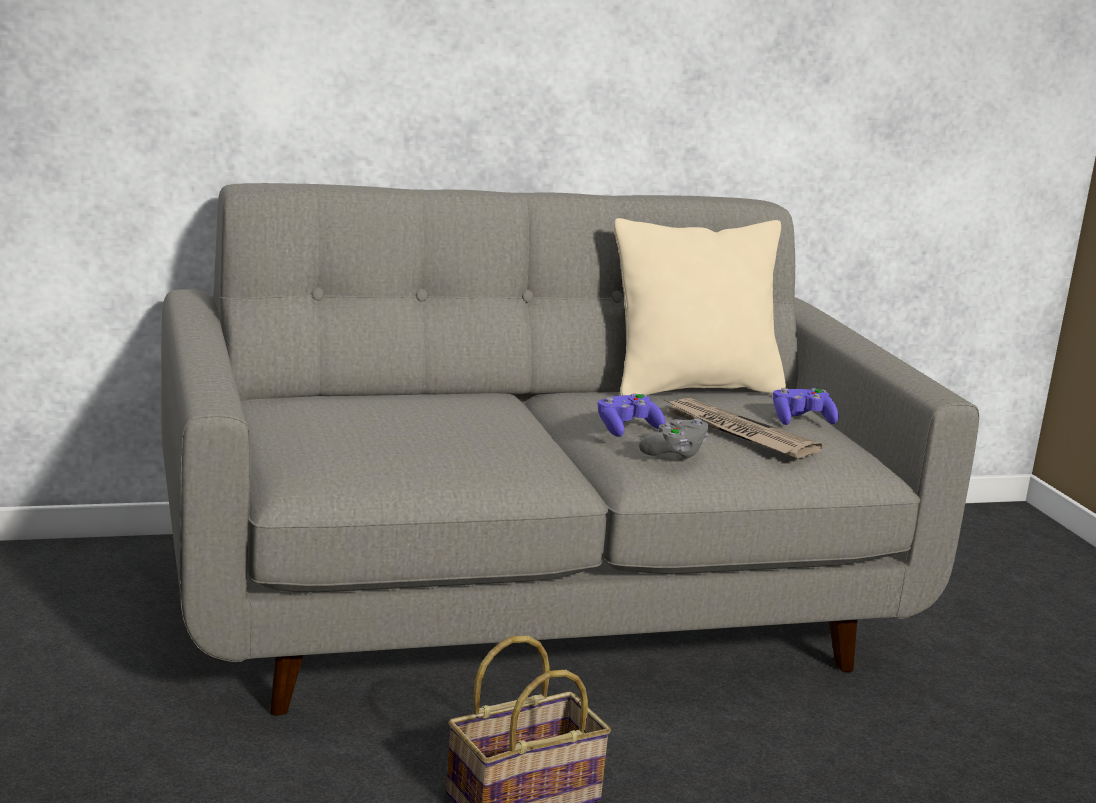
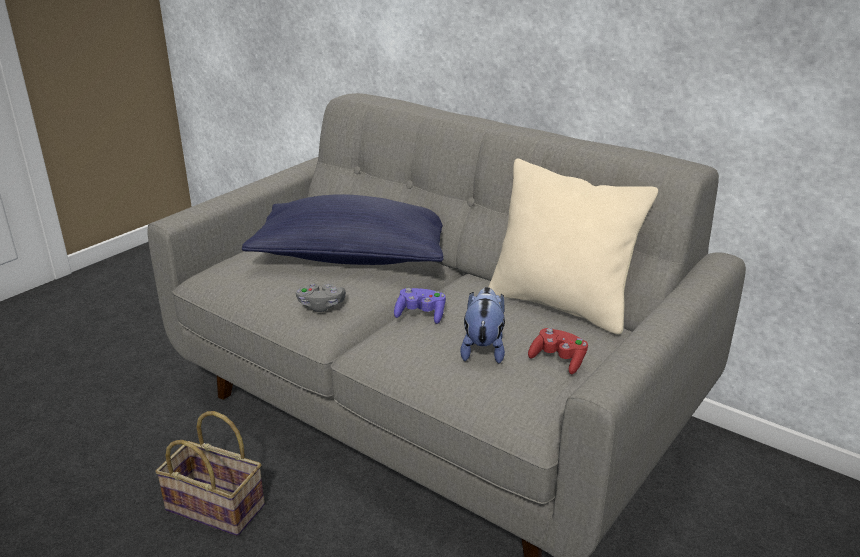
camera: 55 degrees right, 10 degrees up
(424, 407) = (353, 257): none -> blue pillow
(675, 453) = (402, 343): grey game controller -> grey game controller (321, 306)
(737, 433) = (483, 348): newspaper -> plush toy
(801, 420) = (558, 360): purple game controller -> red game controller

